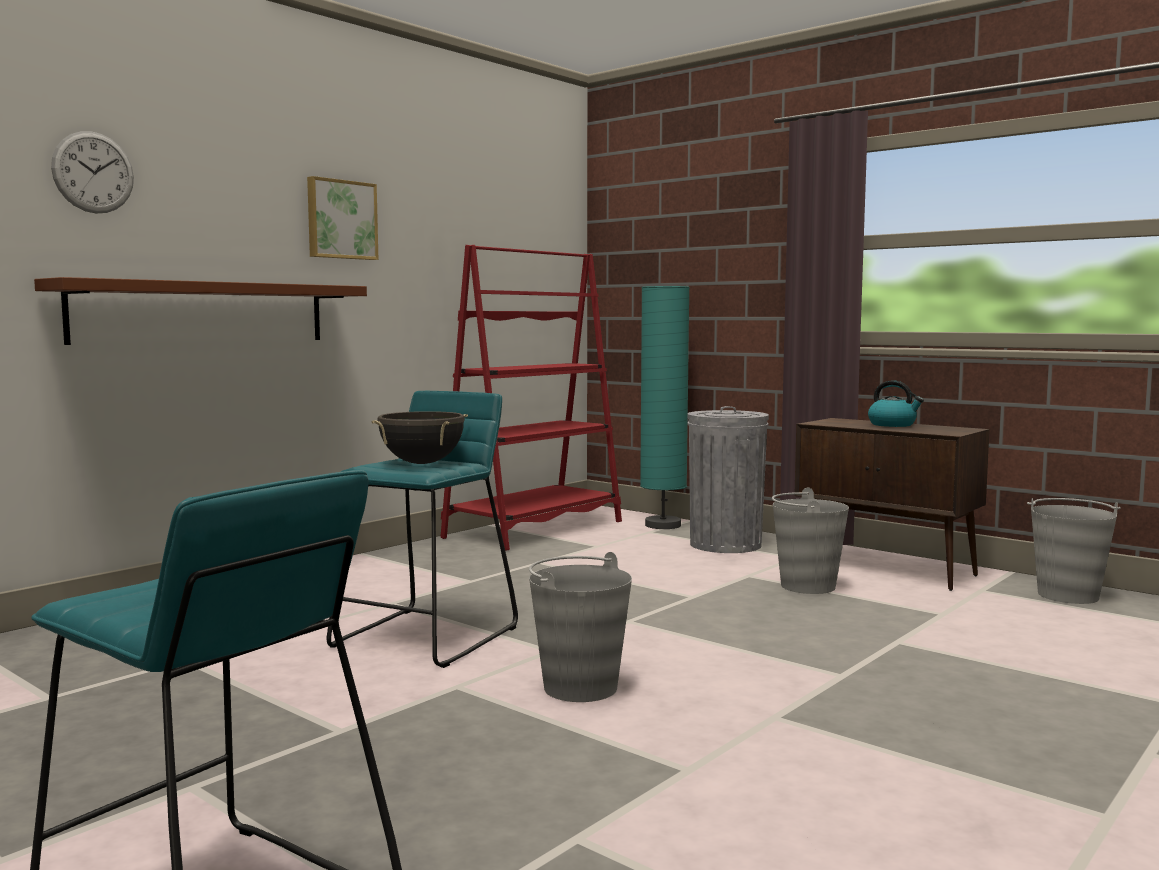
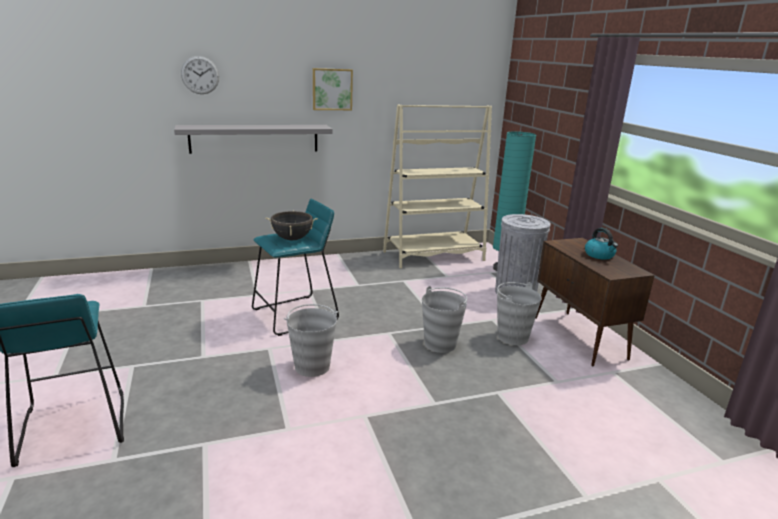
camera: 30 degrees right, 15 degrees up
(203, 312) = (254, 138): brown shelf -> grey shelf
(535, 530) = (433, 256): red bookcase -> beige bookcase
(1068, 595) = (664, 394): grey bucket -> grey bucket (440, 344)

